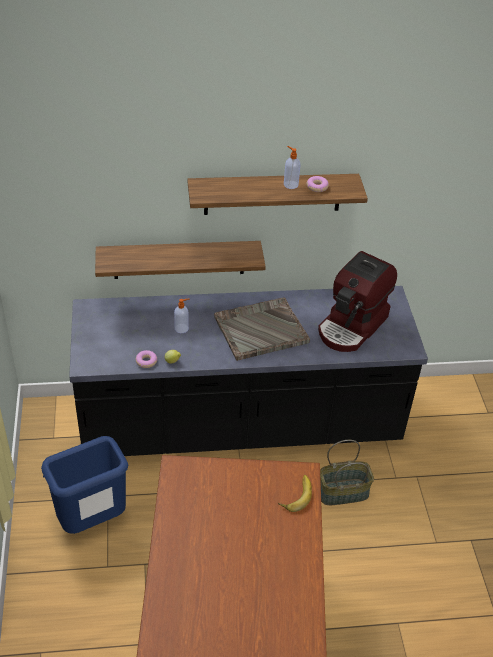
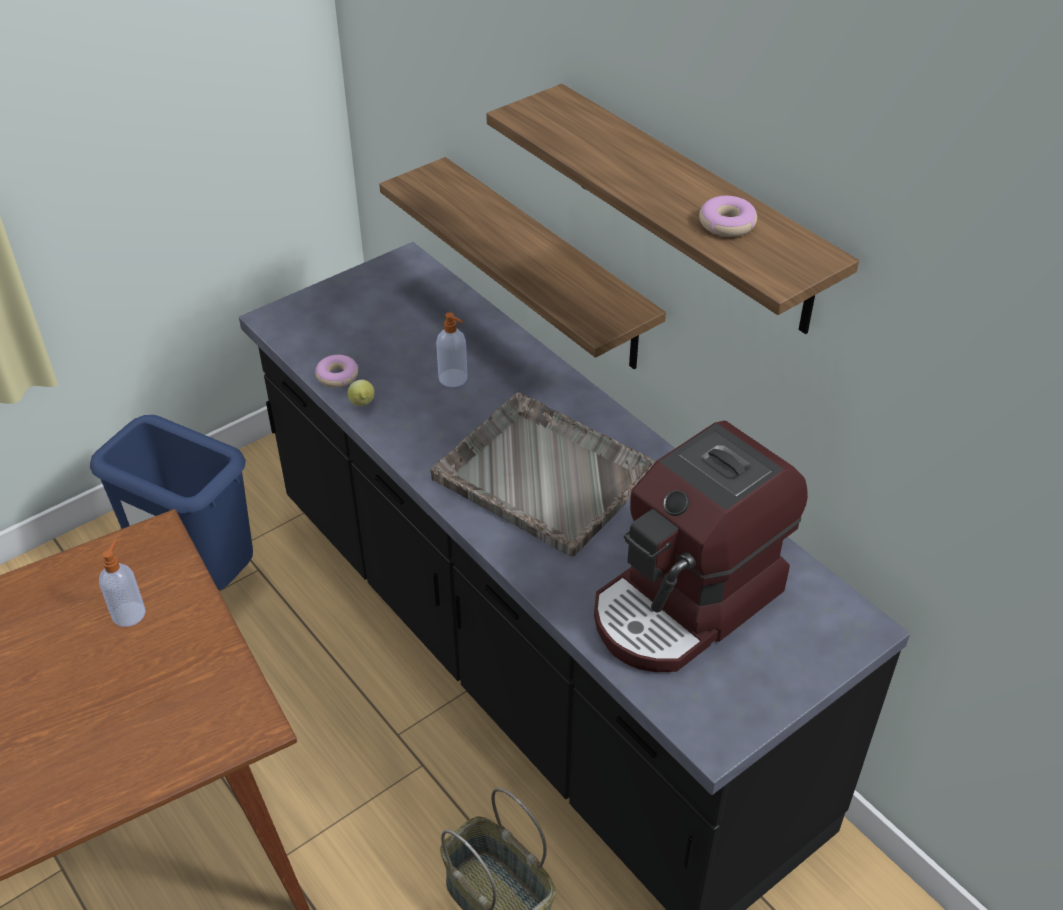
camera: 60 degrees right, 0 degrees up
(290, 184) = (690, 190): soap dispenser -> soap dispenser (129, 613)
(295, 495) = (186, 736): banana -> none
(352, 326) = (687, 603): coffee machine -> coffee machine turned 45 degrees counterclockwise

